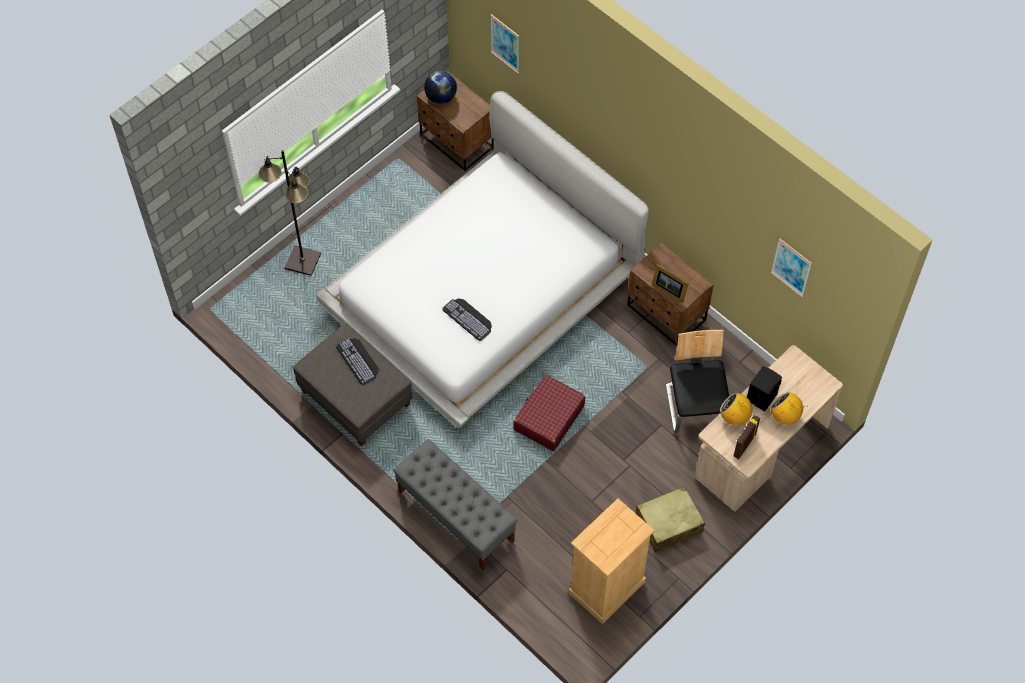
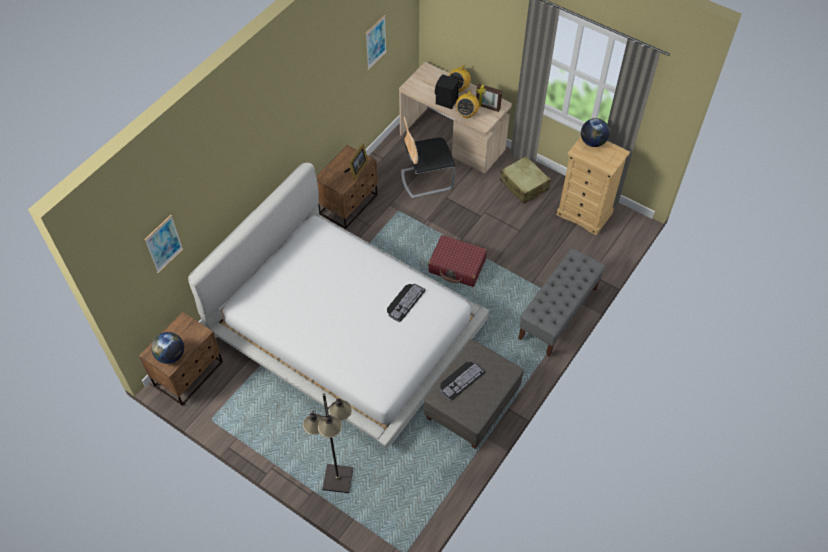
camera: 100 degrees left, 5 degrees down
(631, 533) = (592, 142): none -> globe

